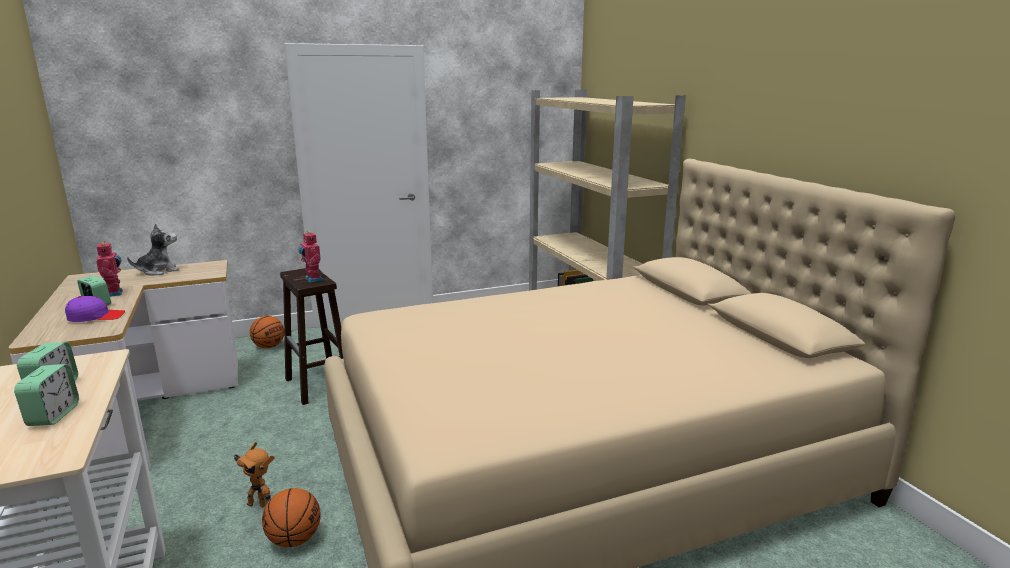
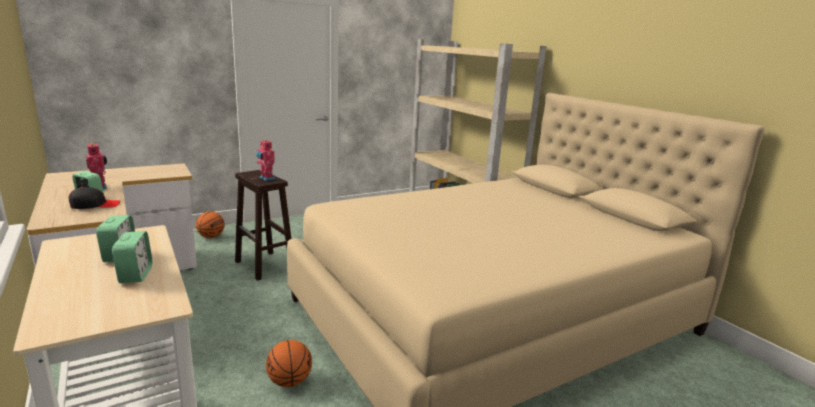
camera: 10 degrees left, 0 degrees up
(96, 317) = (95, 205): purple cap -> black cap
(158, 271) = (129, 171): plush toy -> none
(258, 503) = (248, 356): toy robot -> none

